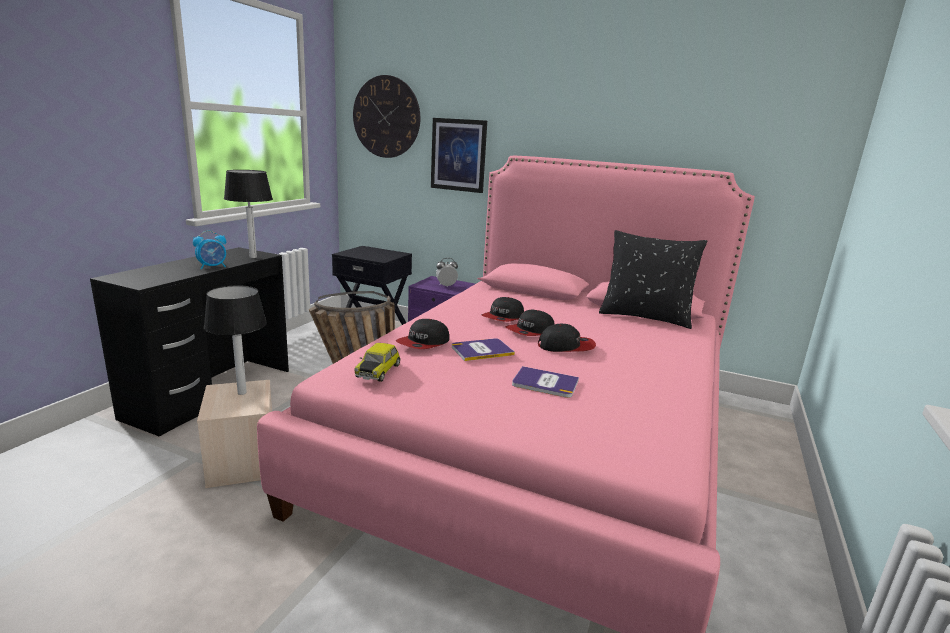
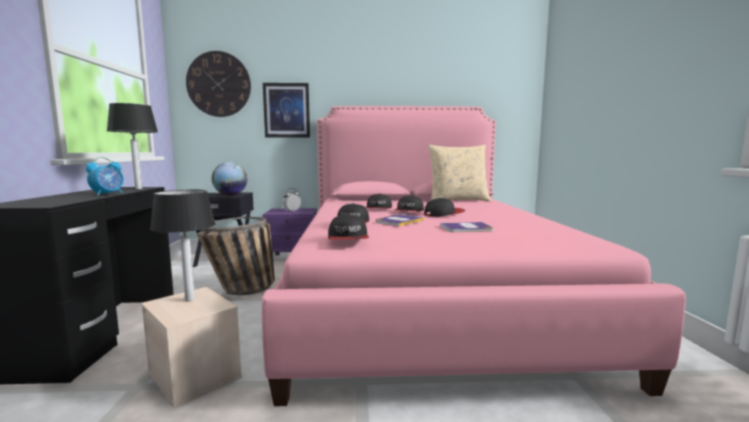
camera: 25 degrees left, 10 degrees down
(377, 371) = (348, 238): toy car -> cap
(380, 257) = (230, 195): none -> globe
(645, 317) = (458, 200): black pillow -> beige pillow

